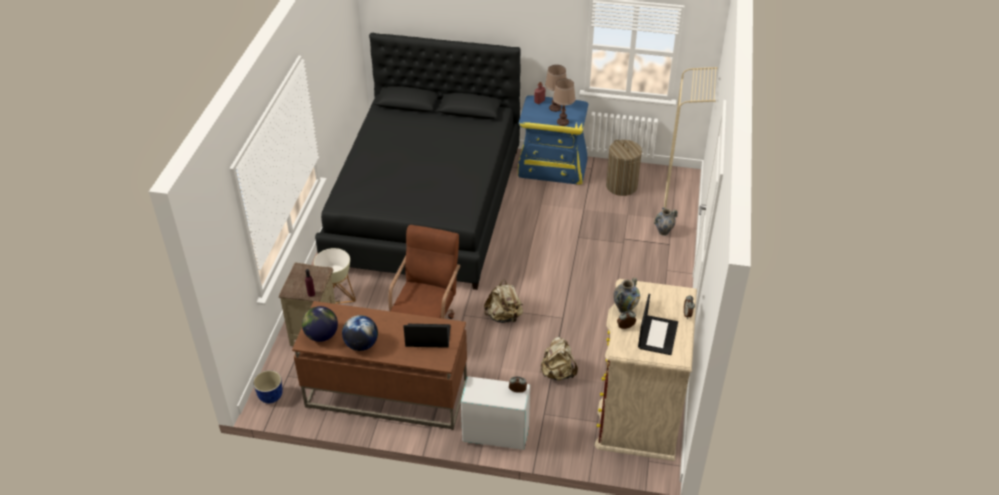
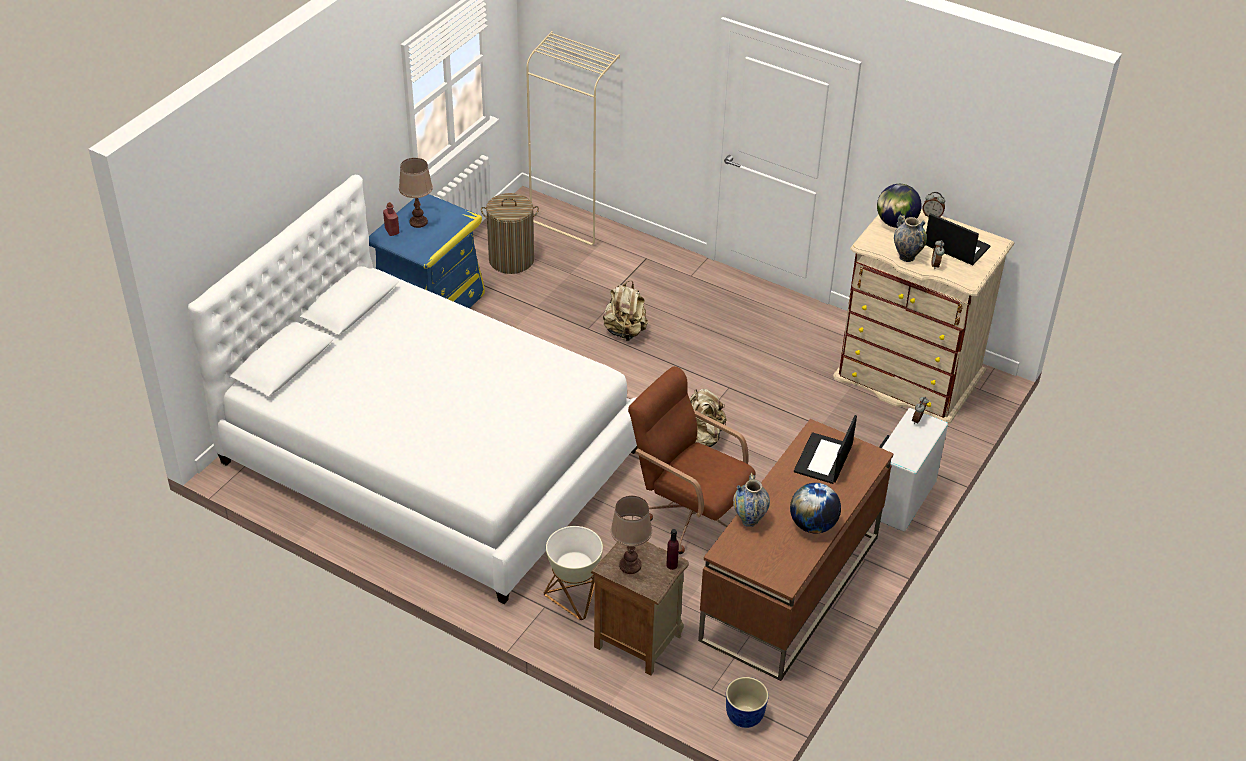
camera: 70 degrees left, 0 degrees up
(321, 335) = (778, 561): globe -> globe (896, 223)
(426, 206) = (430, 456): black bed -> white bed
(557, 373) = (820, 419): beige backpack -> beige backpack (625, 331)
(563, 122) = (455, 225): brown table lamp -> brown table lamp (630, 565)
(663, 232) = (622, 255): vase -> vase (749, 520)

